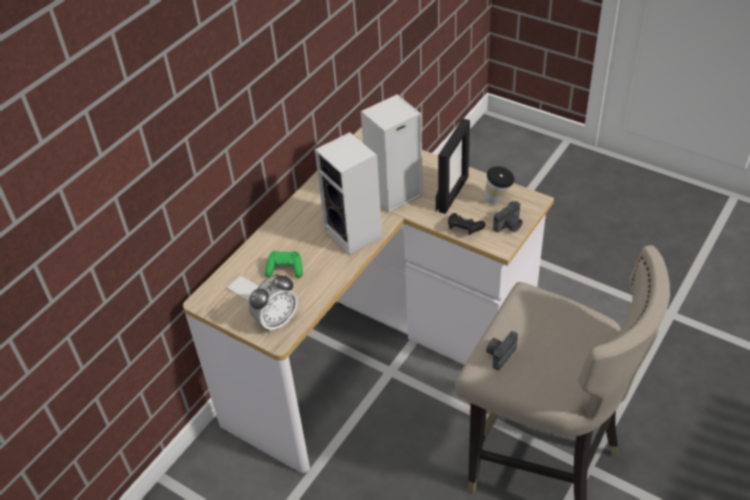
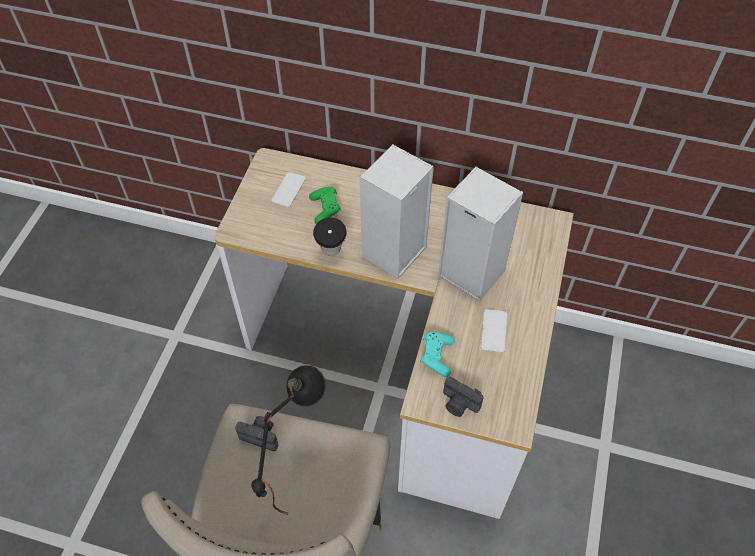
camera: 70 degrees right, 10 degrees up
(276, 321) = (256, 222): alarm clock -> none
(452, 193) = (494, 331): picture frame -> phone
(464, 229) = (436, 357): black game controller -> turquoise game controller
(498, 200) = (501, 383): cup -> cup (331, 253)
(539, 336) = (295, 473): none -> black table lamp

